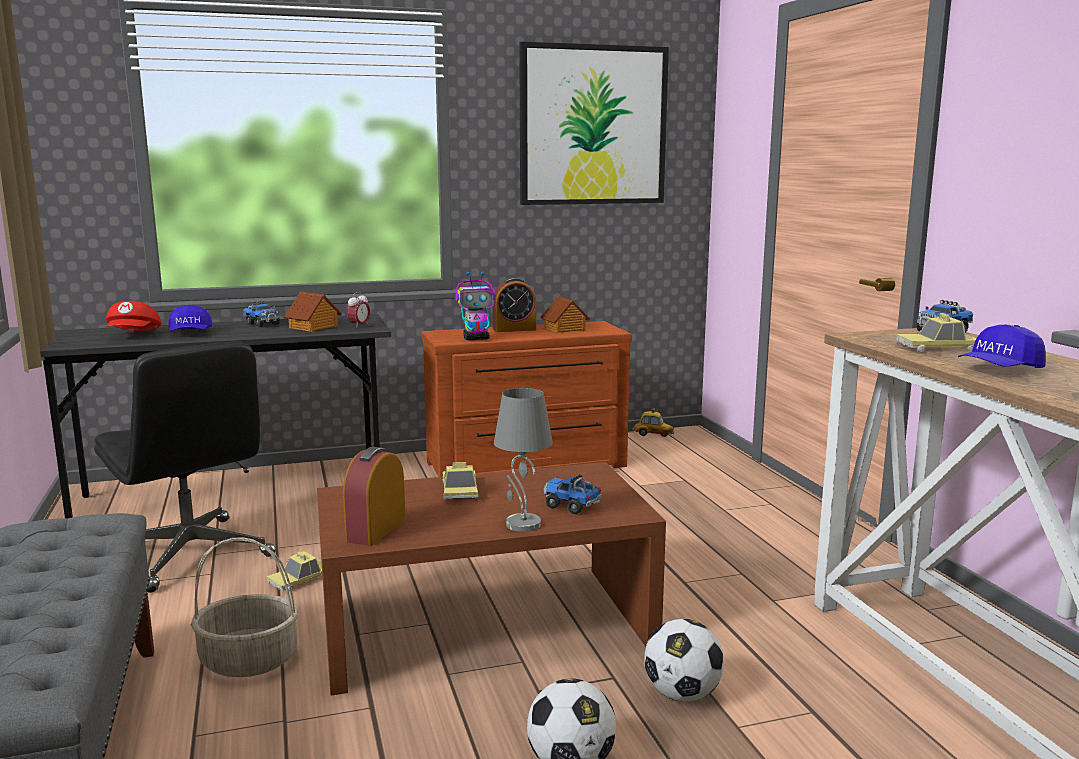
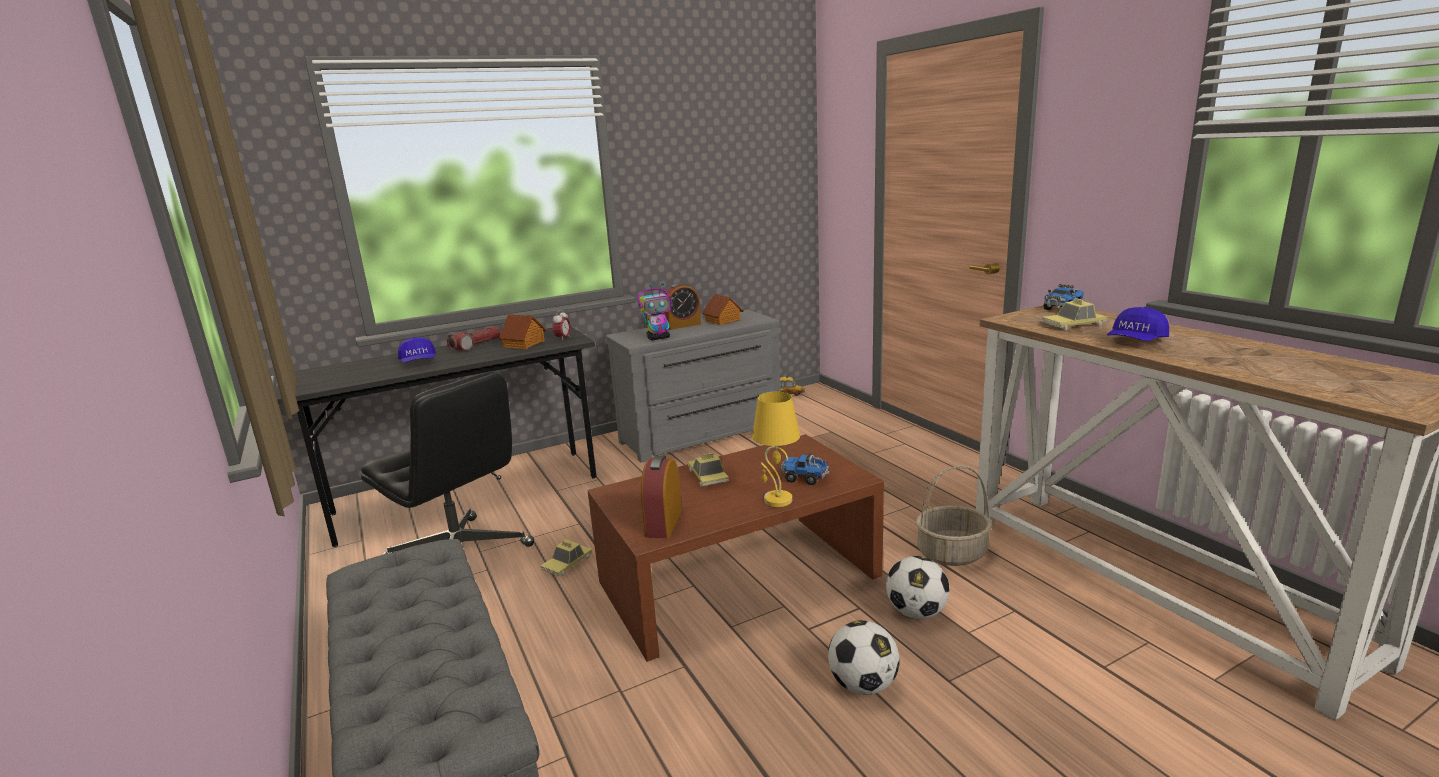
camera: 10 degrees left, 5 degrees up
(134, 336) = (369, 370): red cap -> none
(248, 661) = (561, 643): basket -> basket (951, 554)
(262, 324) = (476, 345): toy truck -> flashlight
(522, 524) = (777, 500): grey table lamp -> yellow table lamp
(528, 466) = (703, 435): brown dresser -> grey dresser
(593, 126) = (725, 147): picture -> none

